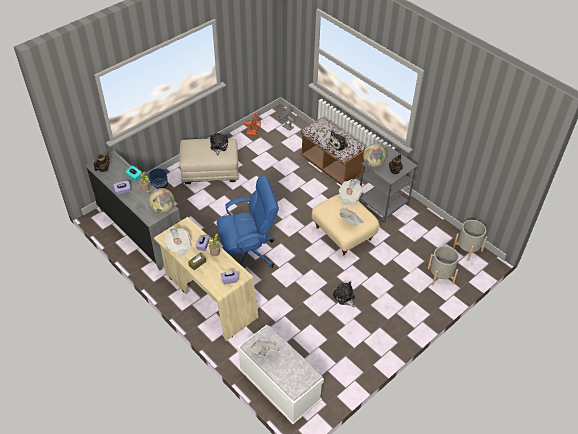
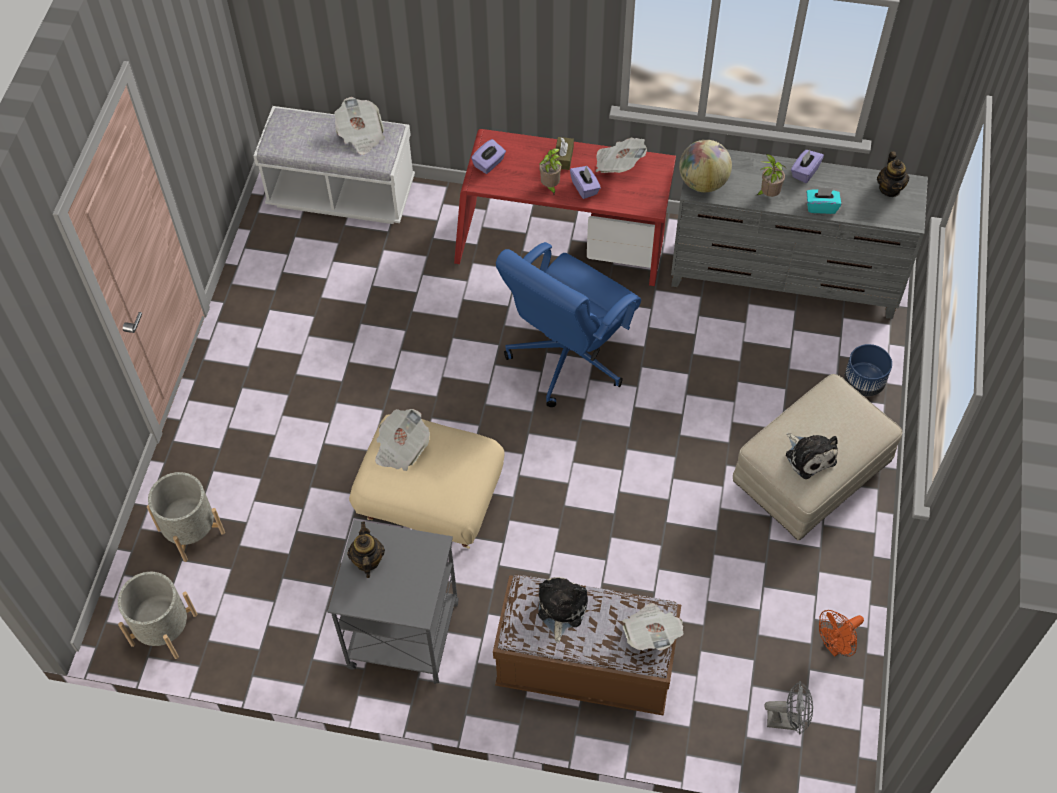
camera: 145 degrees right, 10 degrees up
(209, 296) = (561, 249): beige desk -> red desk
(344, 297) = (341, 380): plush toy -> none
(349, 197) = (444, 502): newspaper -> newspaper (651, 633)
(373, 163) = (425, 550): globe -> none

